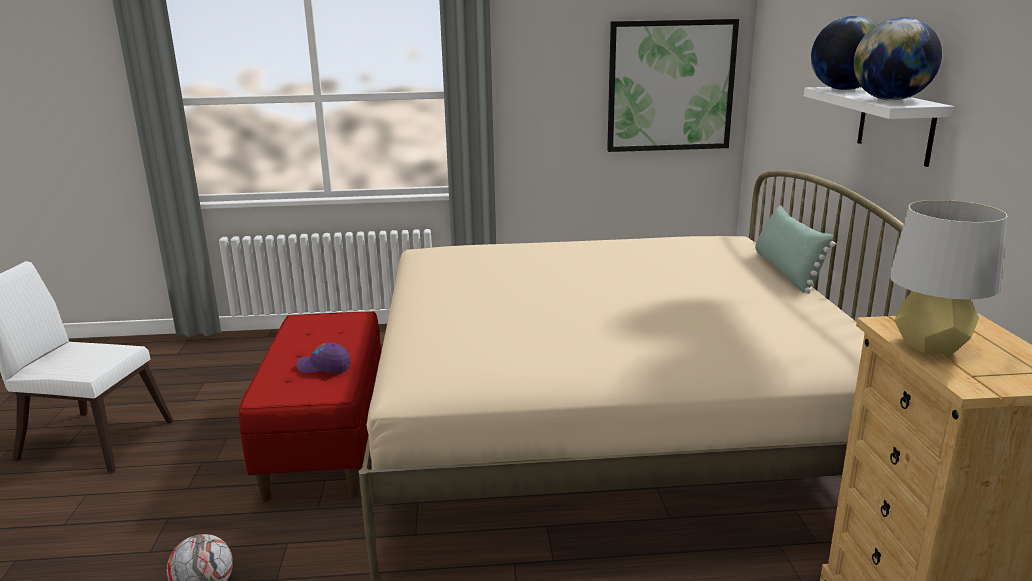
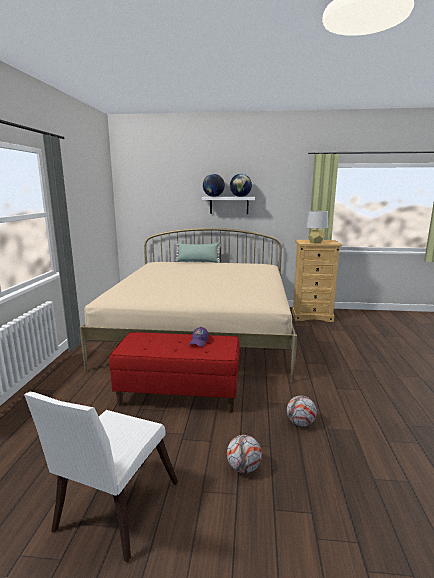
camera: 80 degrees left, 5 degrees down
(112, 526) = (243, 468): none -> football
(670, 86) = (101, 206): picture -> none

